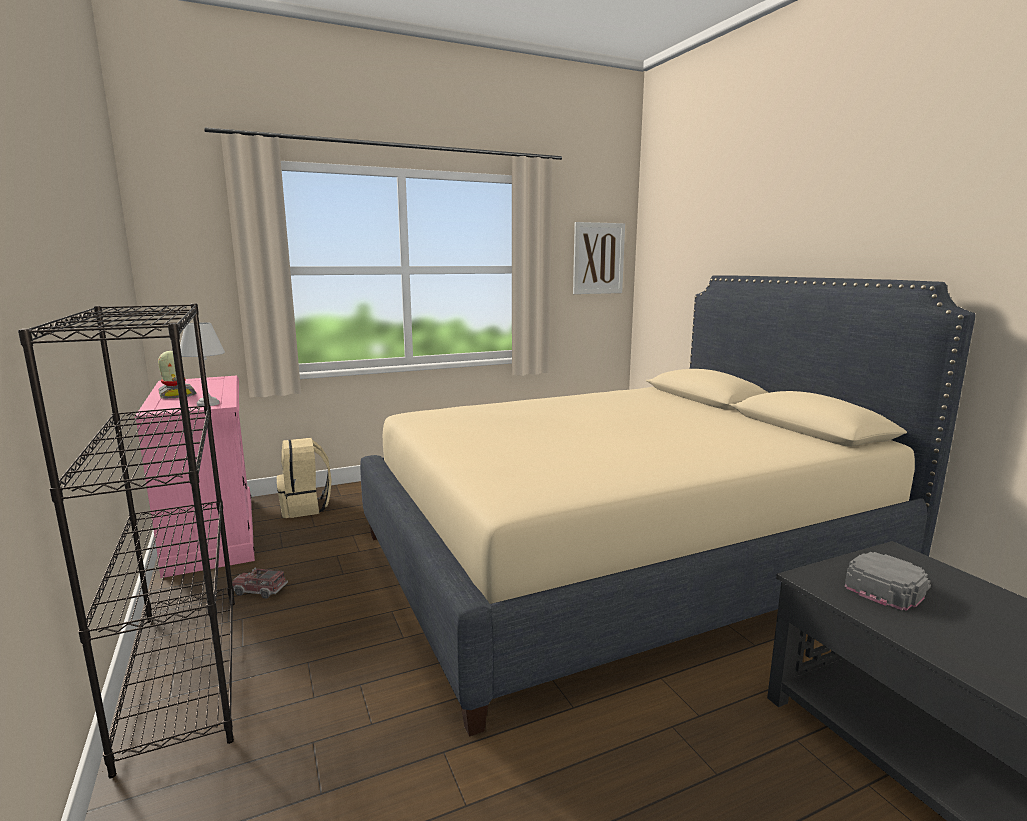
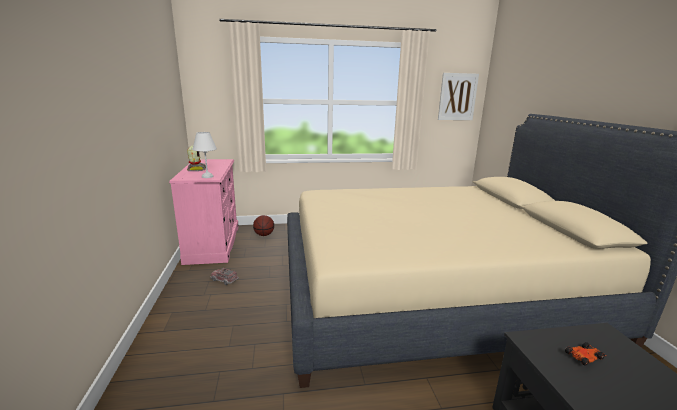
camera: 15 degrees right, 5 degrees up
(183, 672) = (174, 318): black bookcase -> none
(306, 507) = (264, 235): beige backpack -> basketball
(888, 585) = (584, 357): grey cap -> toy car

